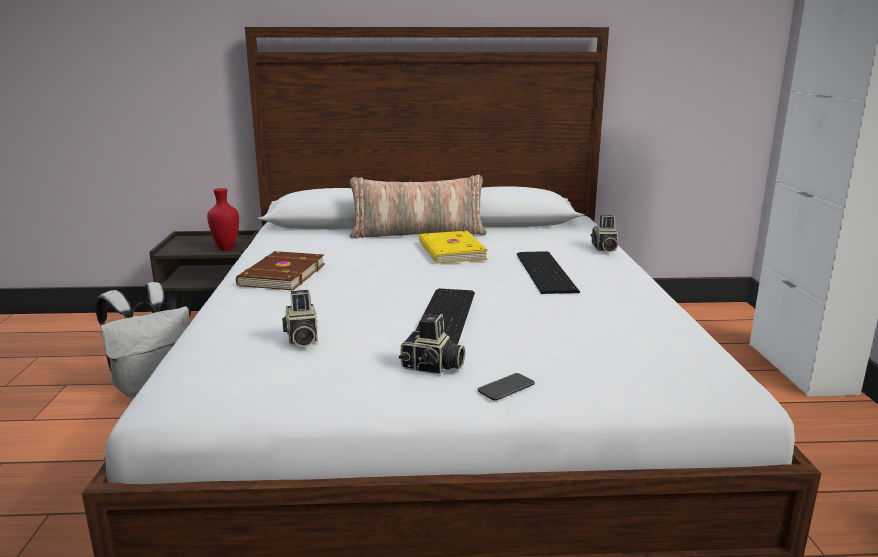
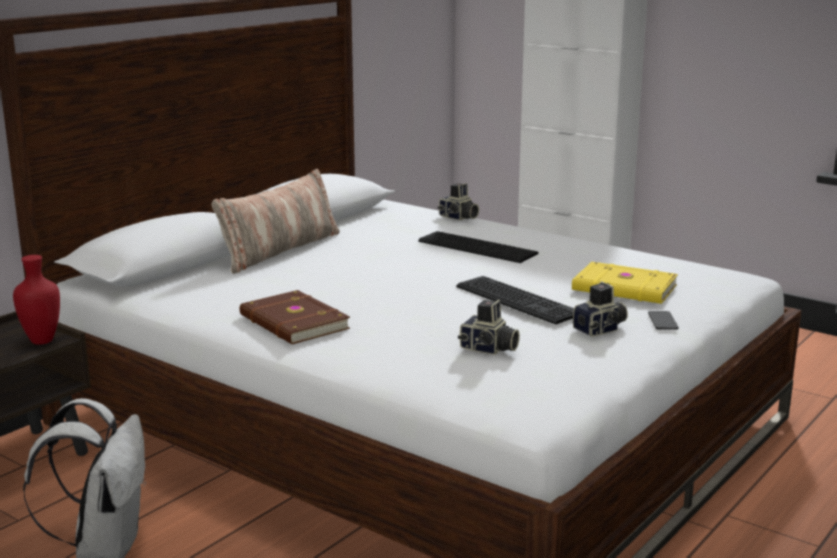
camera: 50 degrees left, 0 degrees up
(450, 251) = (360, 256): yellow book -> yellow book (624, 288)

